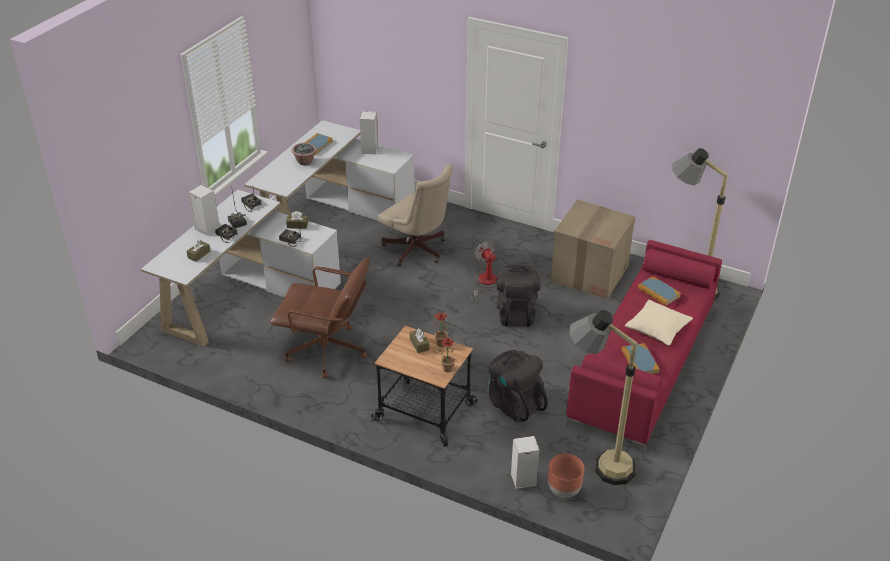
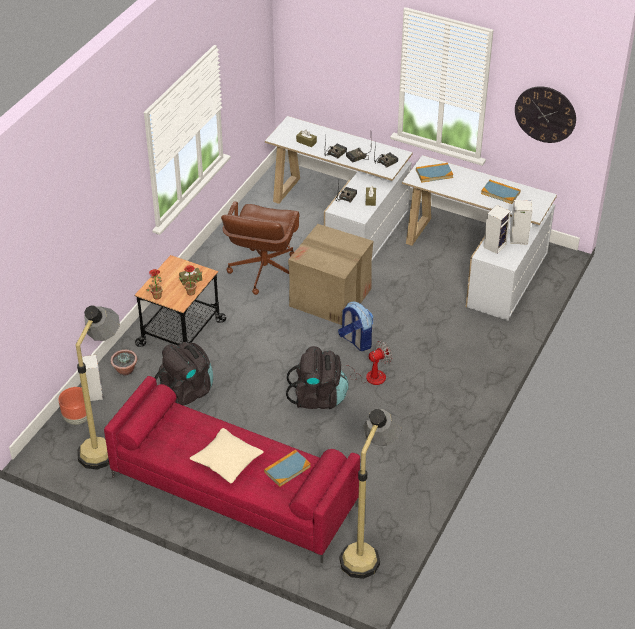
camera: 90 degrees right, 5 degrees up
(206, 228) = (346, 141): speaker -> speaker (494, 245)
(286, 64) = (545, 114): none -> wall clock
(305, 162) = (467, 188): potted plant -> potted plant (125, 370)
(417, 251) = (422, 325): beige office chair -> none
(438, 290) = (355, 341): none -> backpack
(590, 273) = (392, 462): cardboard box -> cardboard box (331, 297)
(639, 361) = (178, 441): book -> book (434, 174)

